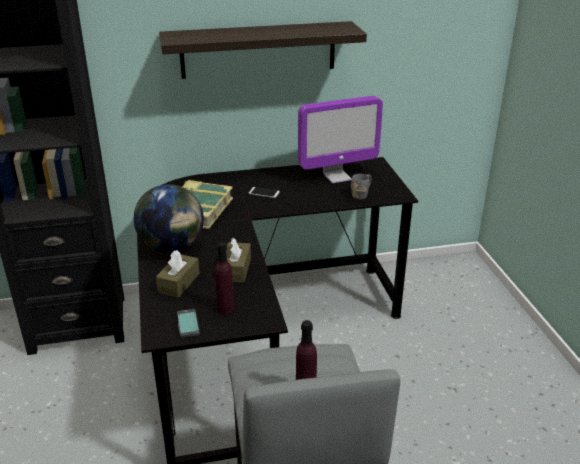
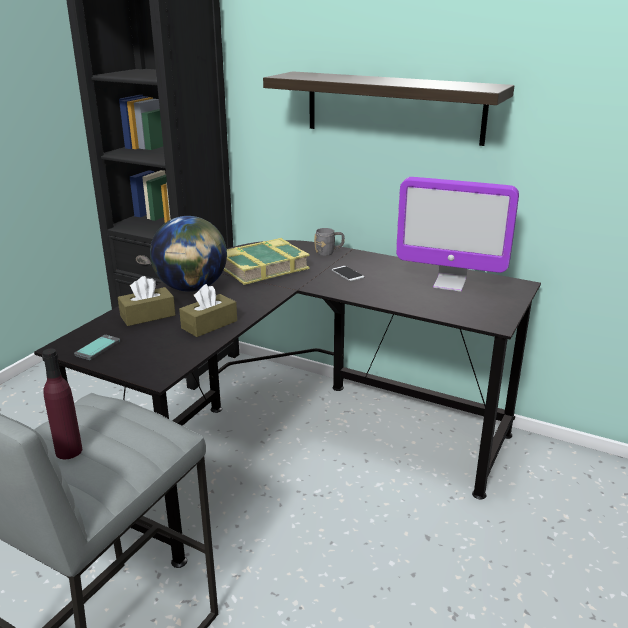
camera: 40 degrees right, 5 degrees down
(225, 309) = (144, 350): purple bottle -> none
(361, 194) = (448, 308): grey mug -> grey mug (329, 252)

